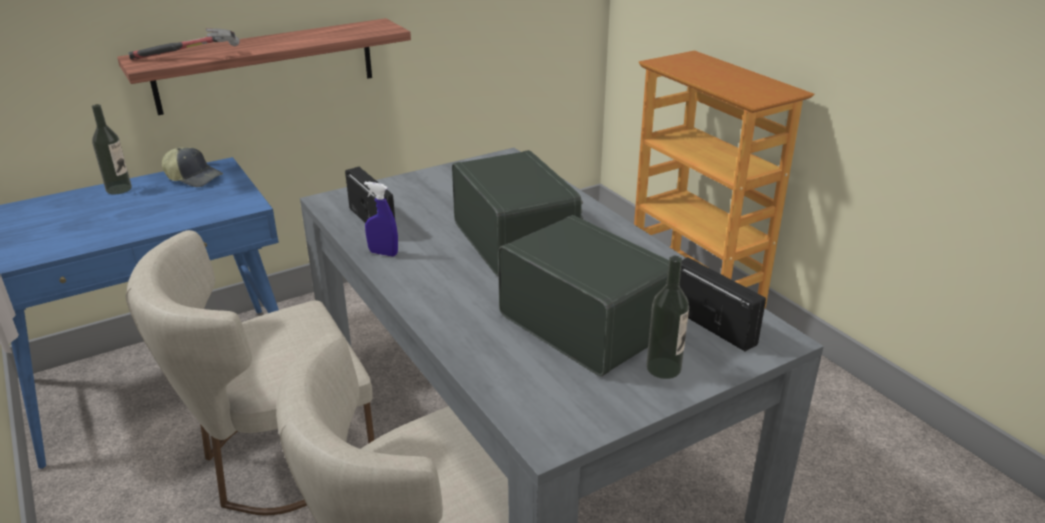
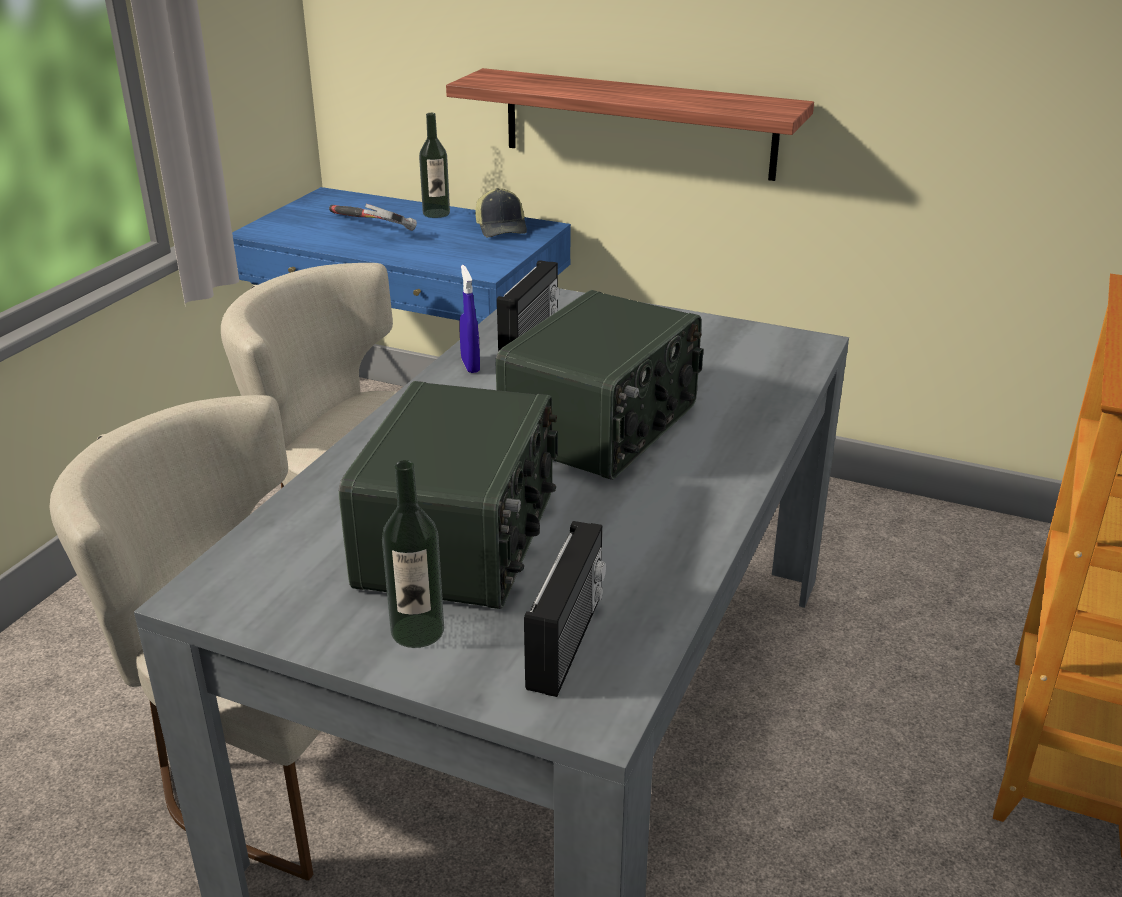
camera: 55 degrees right, 0 degrees up
(189, 58) = (522, 85): hammer -> hammer (368, 229)

